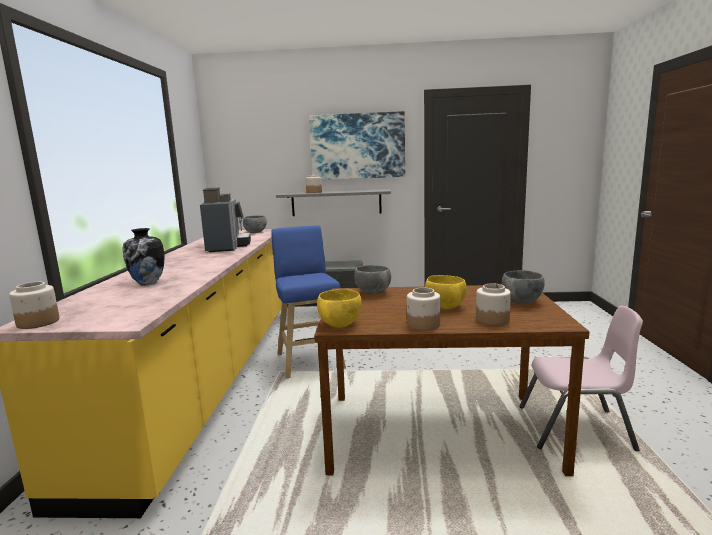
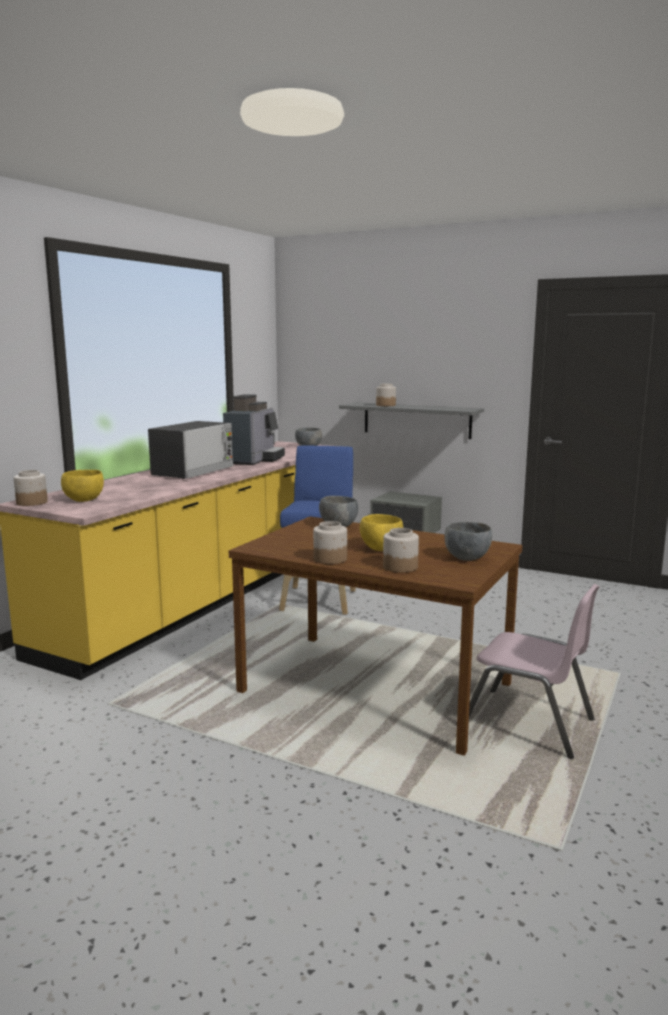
camera: 25 degrees right, 0 degrees up
(148, 283) = (138, 485): vase -> none
(187, 263) = (193, 472): none -> microwave
(339, 324) = (261, 546): yellow bowl -> yellow bowl (83, 500)
(357, 146) = (447, 350): picture -> none

